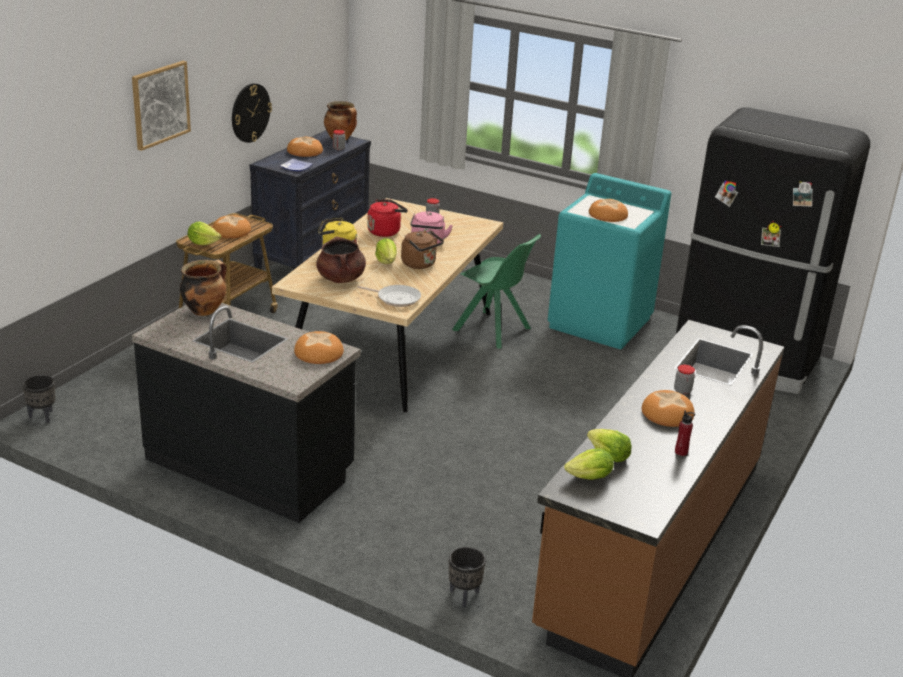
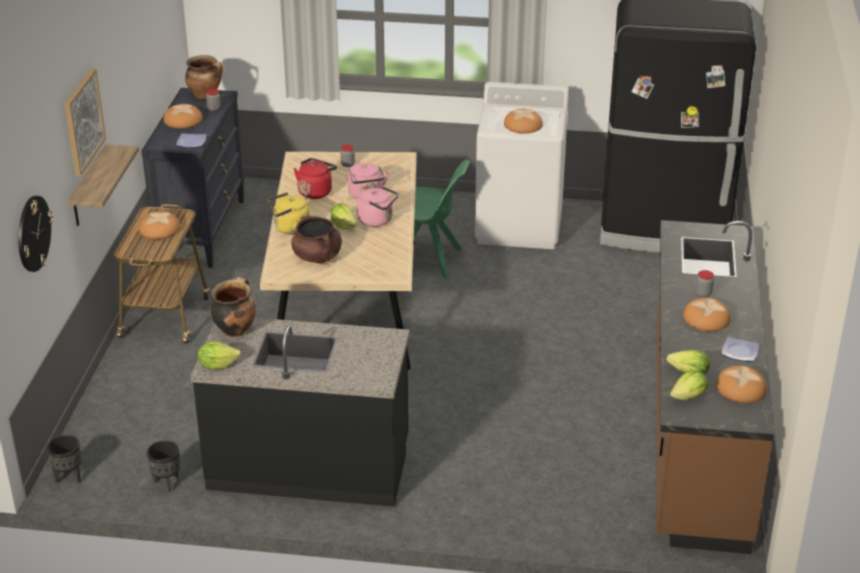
camera: 20 degrees left, 5 degrees up
(158, 169) = (89, 187): none -> shelf
(203, 243) = (144, 251): lettuce -> lettuce (217, 365)
(250, 112) = (134, 97): wall clock -> wall clock (33, 233)
(319, 353) = (377, 344): bread -> bread (741, 388)
(396, 298) = (385, 264): frying pan -> none
(420, 264) = (377, 221): brown kettle -> pink kettle
(464, 596) = (579, 527): black planter -> black planter (167, 483)
(600, 323) = (519, 226): turquoise washing machine -> white washing machine
(681, 452) = (740, 352): red bottle -> plate

